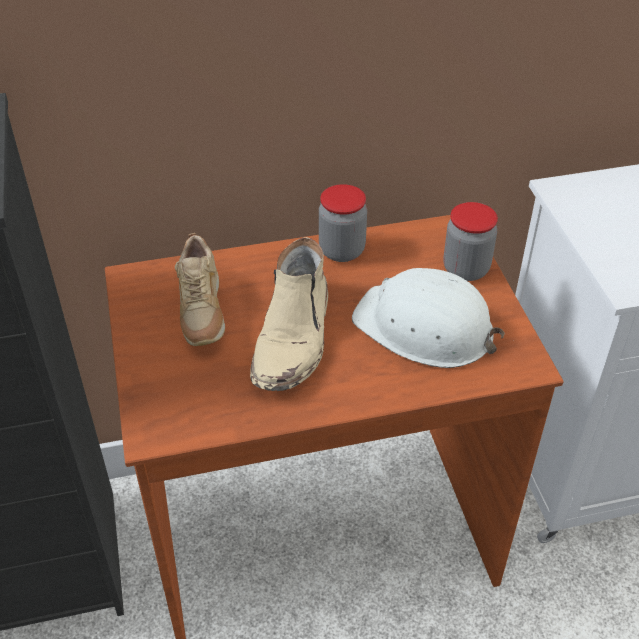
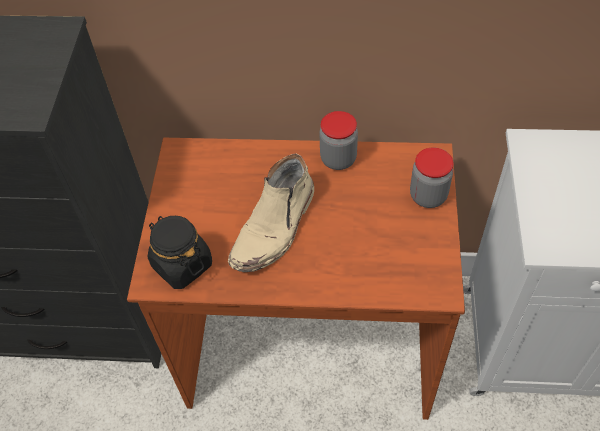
camera: 20 degrees right, 10 degrees up
(187, 405) = (182, 264): none -> black jar
(202, 316) = (216, 194): beige shoe -> none
(425, 328) = (375, 241): white hard hat -> none

